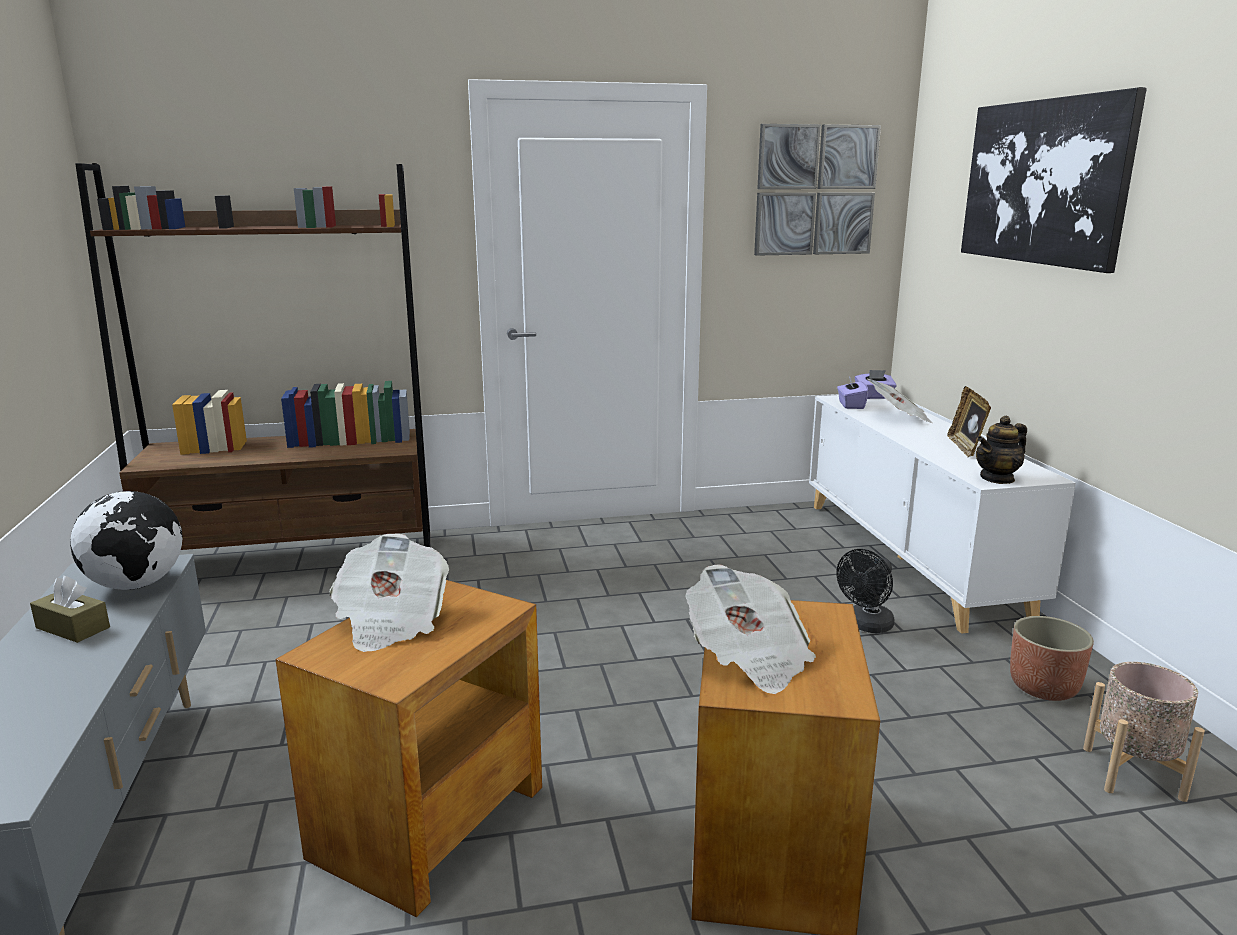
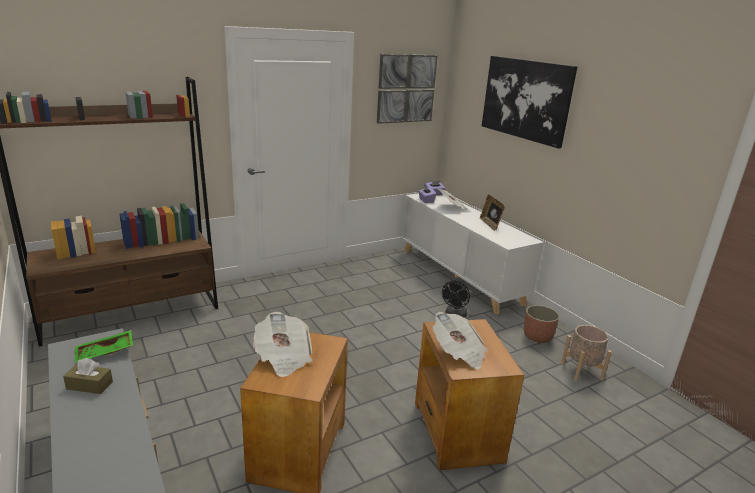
camera: 20 degrees left, 5 degrees up
(137, 585) = (105, 353): globe -> green tray
(997, 478) = (511, 242): teapot -> none

